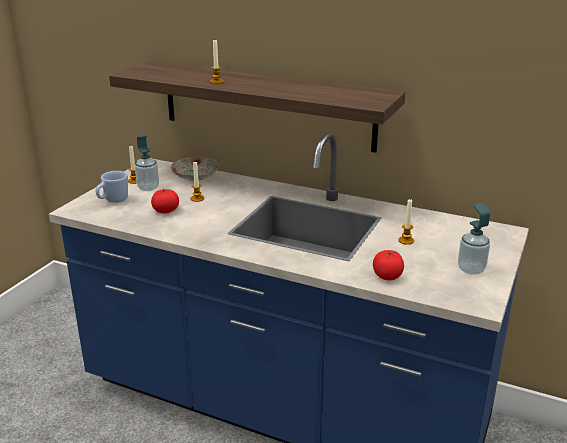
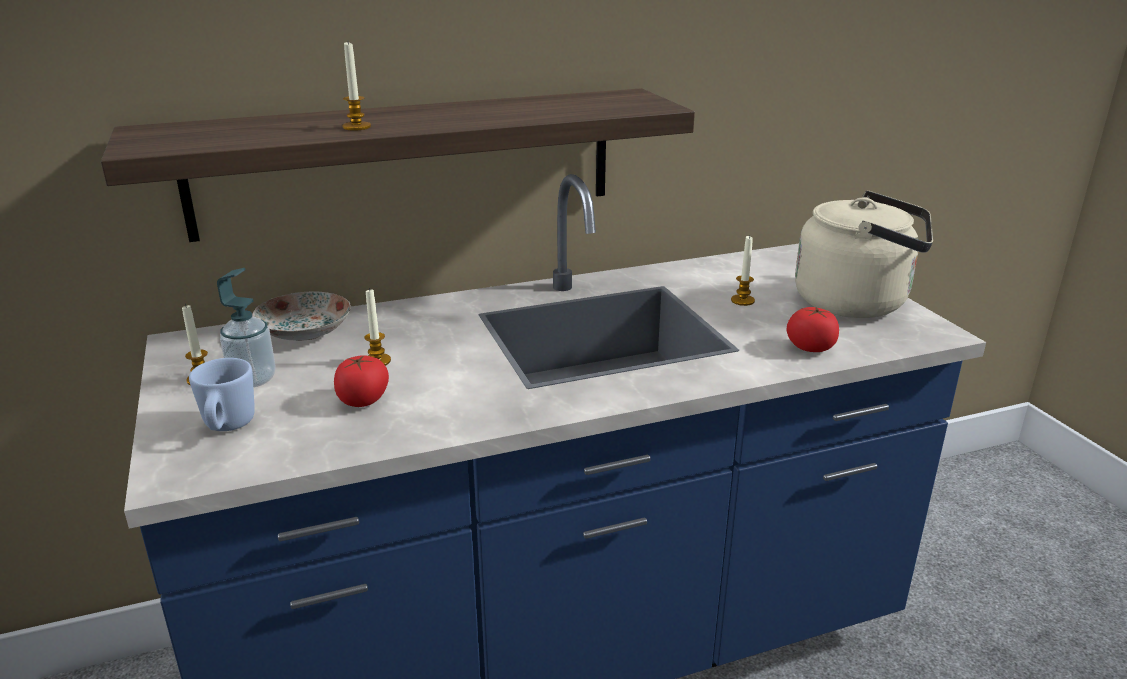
camera: 45 degrees left, 0 degrees up
(471, 269) = (857, 303): soap dispenser -> beige kettle

